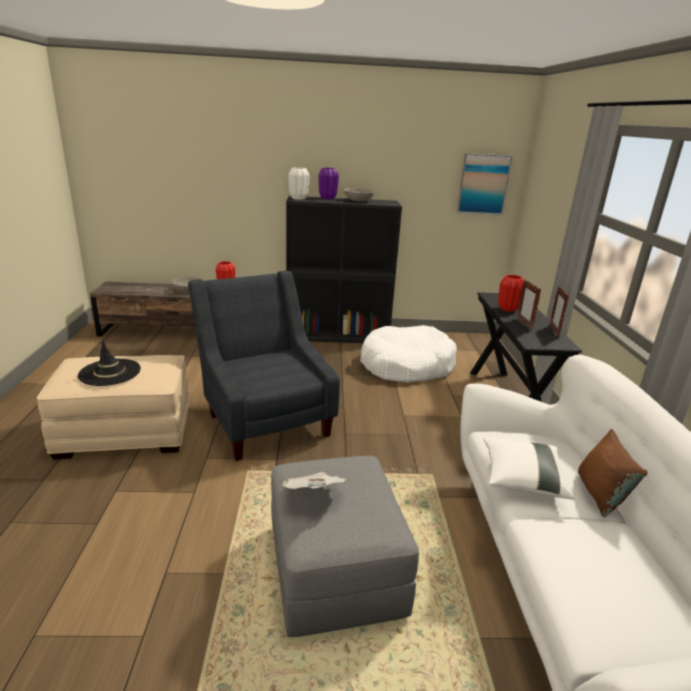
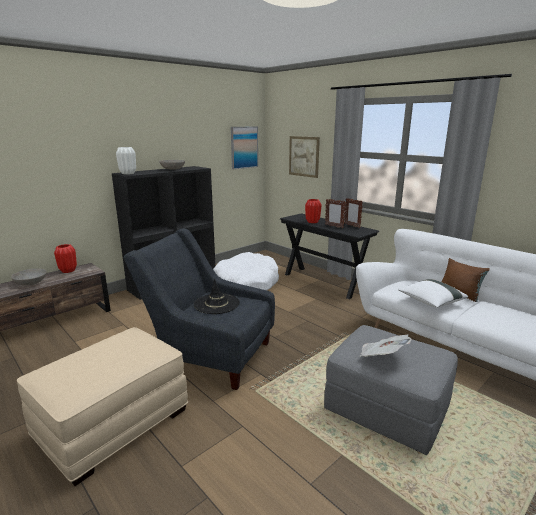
camera: 40 degrees left, 5 degrees down
(110, 372) = (103, 364): black hat -> black hat (216, 304)
(328, 198) = (148, 170): purple vase -> none
(551, 209) = (304, 156): none -> picture

